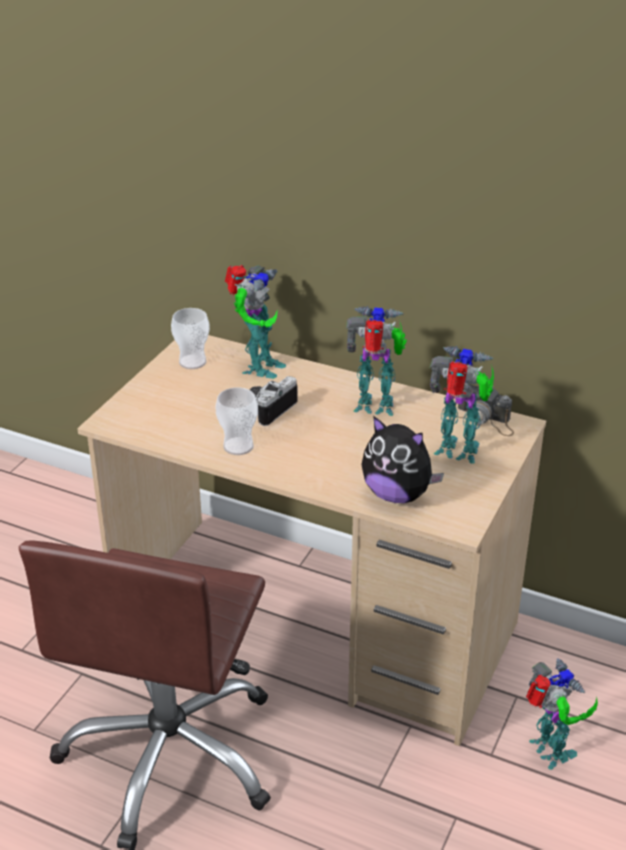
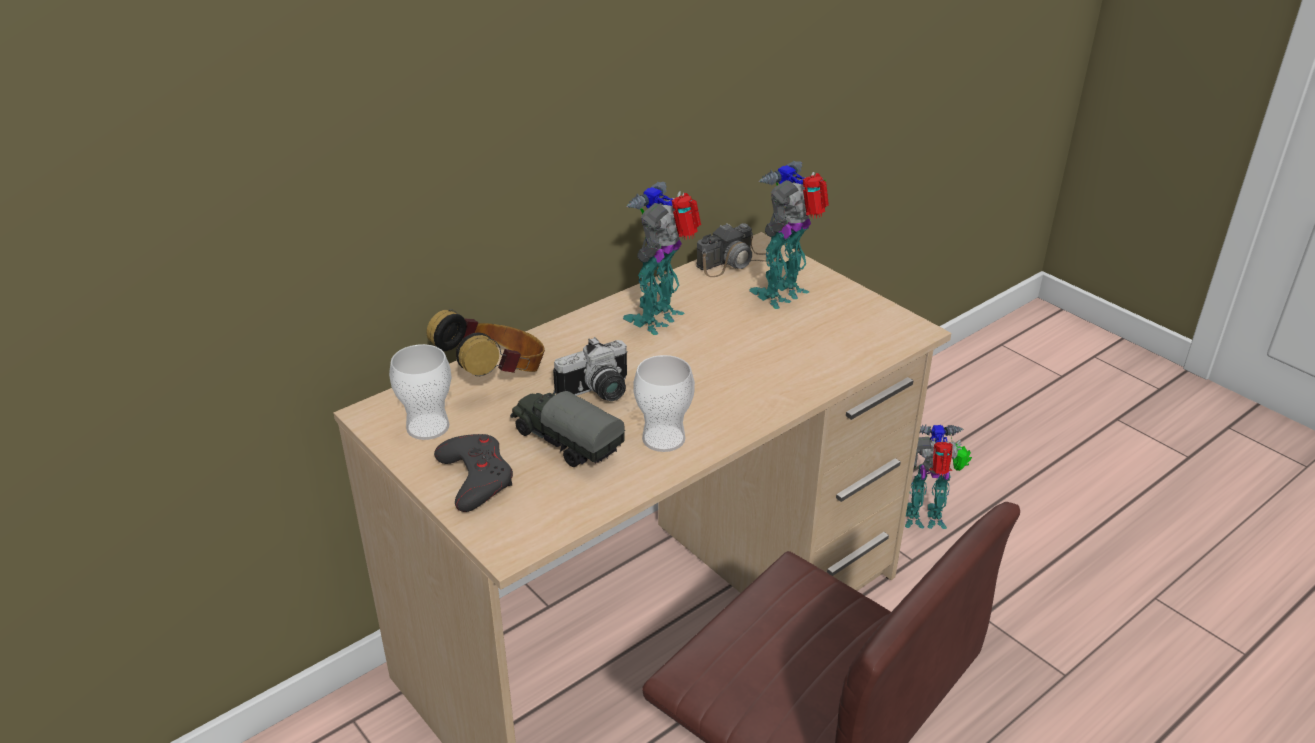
camera: 65 degrees left, 0 degrees up
(157, 392) = (476, 477): none -> grey game controller
(209, 412) = (565, 443): none -> toy truck
(258, 367) = (495, 376): toy robot -> headphones
(269, 409) = (598, 393): camera -> camera turned 90 degrees counterclockwise
(397, 494) = (836, 352): plush toy -> none

